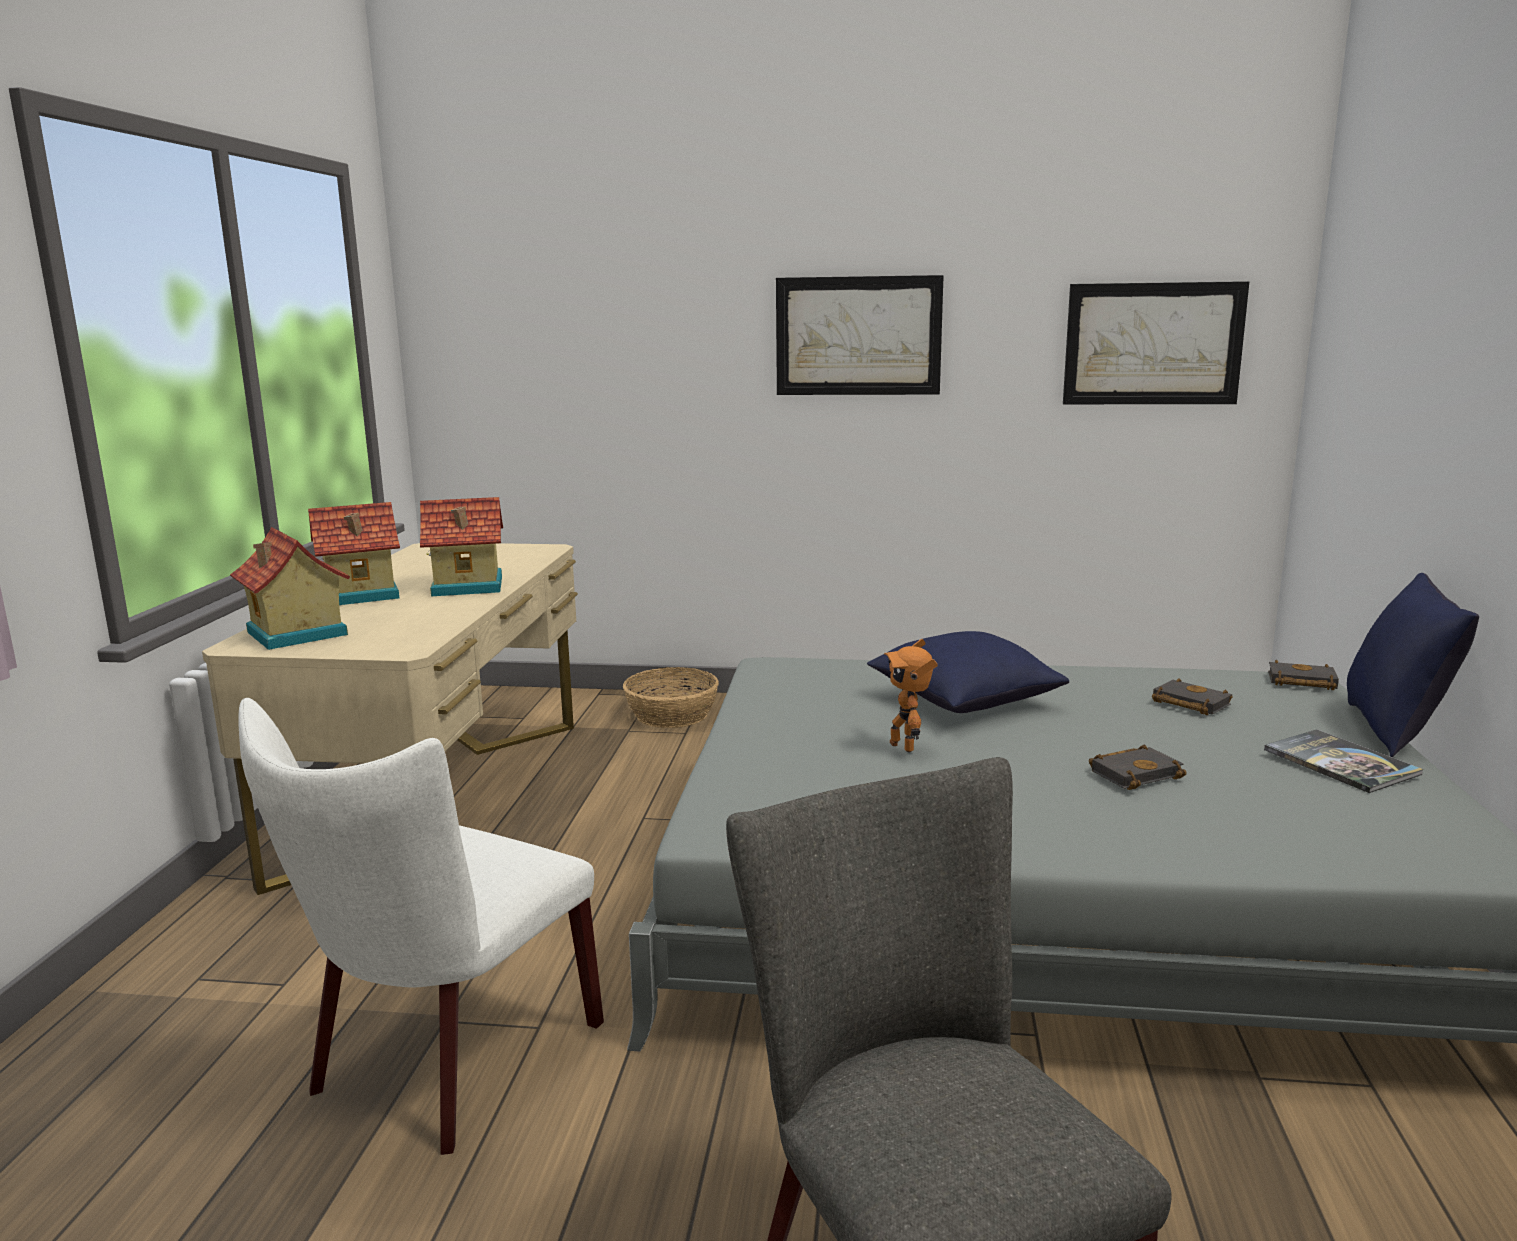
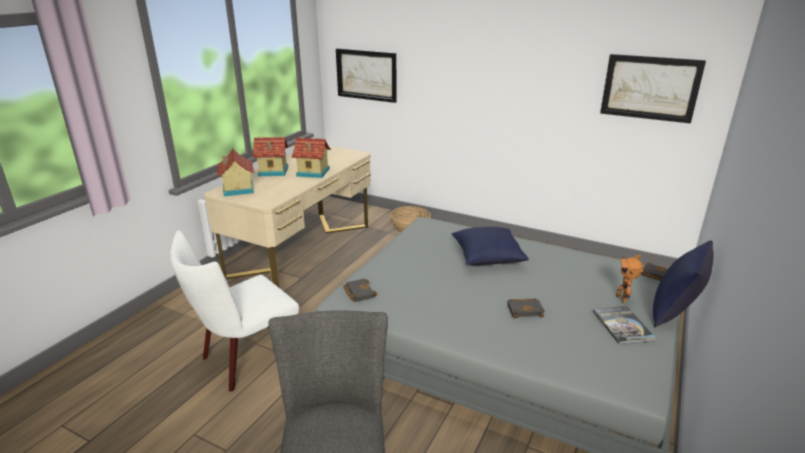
camera: 20 degrees right, 10 degrees up
(858, 336) = (506, 70): picture -> picture (366, 75)
(905, 746) = (443, 276): toy robot -> toy robot (622, 298)
(1188, 703) = (587, 278): black book -> black book (358, 292)

